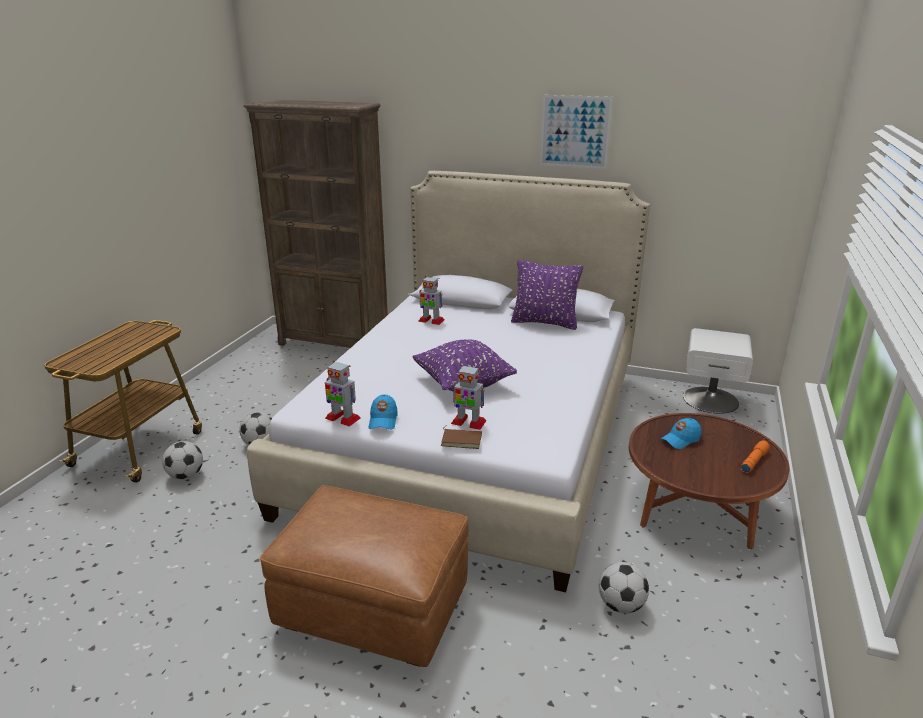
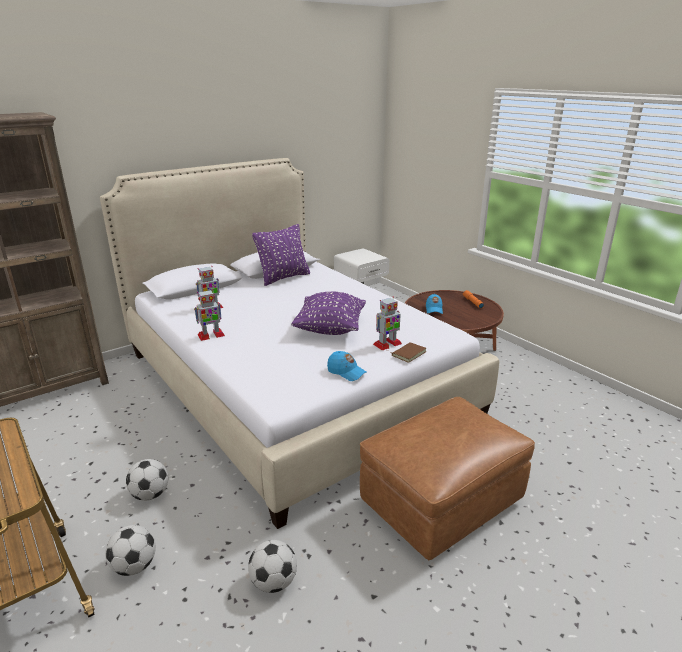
camera: 55 degrees left, 0 degrees up
(342, 418) = (321, 387): toy robot -> toy robot (211, 335)
(575, 132) = (237, 122): picture -> none
(621, 605) = (509, 406): football -> football (274, 582)

